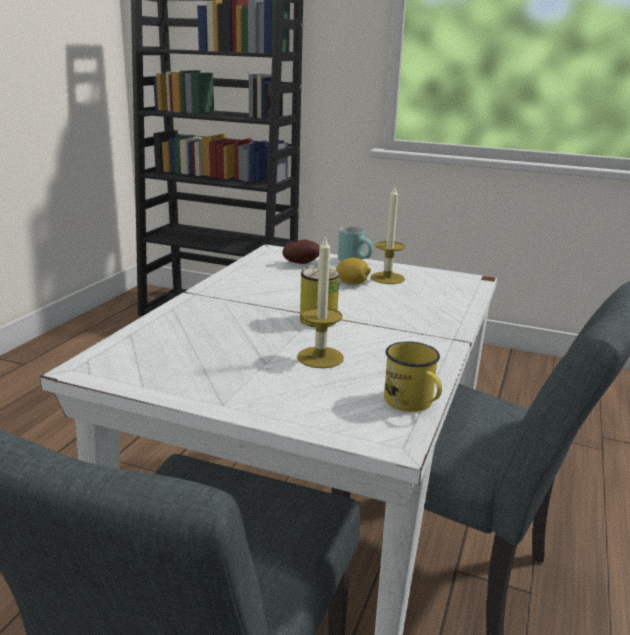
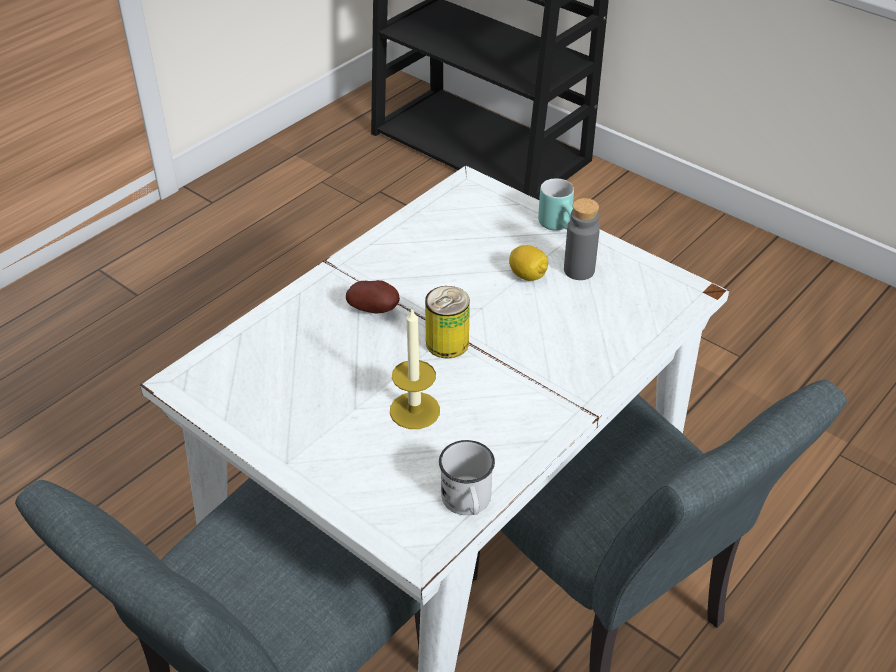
camera: 20 degrees right, 20 degrees up
(301, 263) = (488, 220): potato -> potato (375, 309)
(387, 278) = (579, 270): candle -> grey bottle
(413, 404) = (468, 503): yellow mug -> white mug

